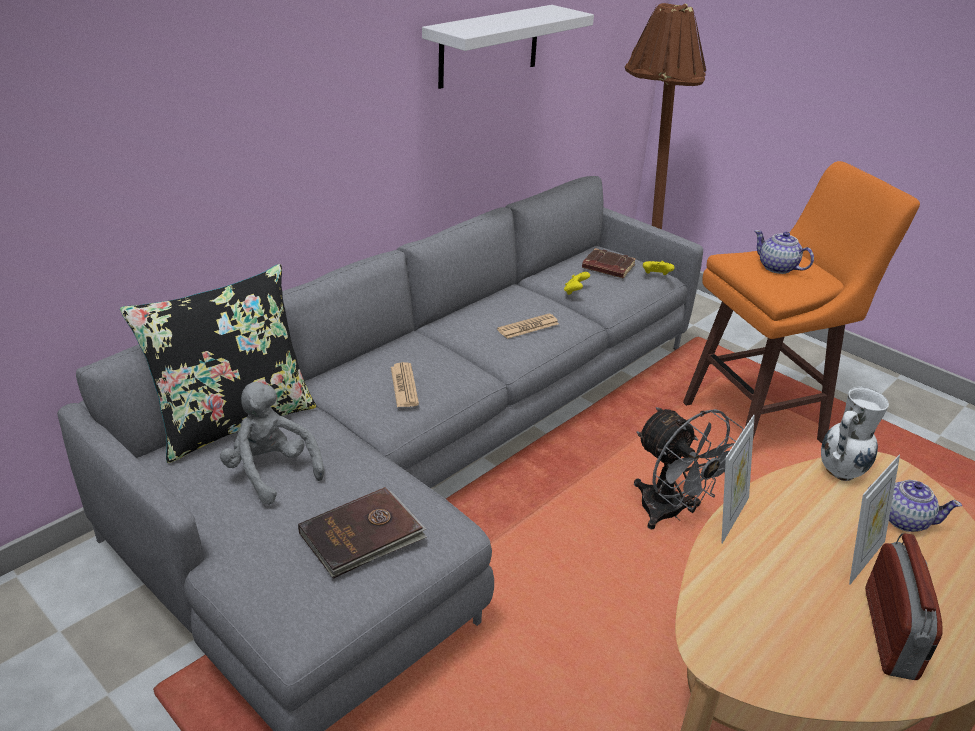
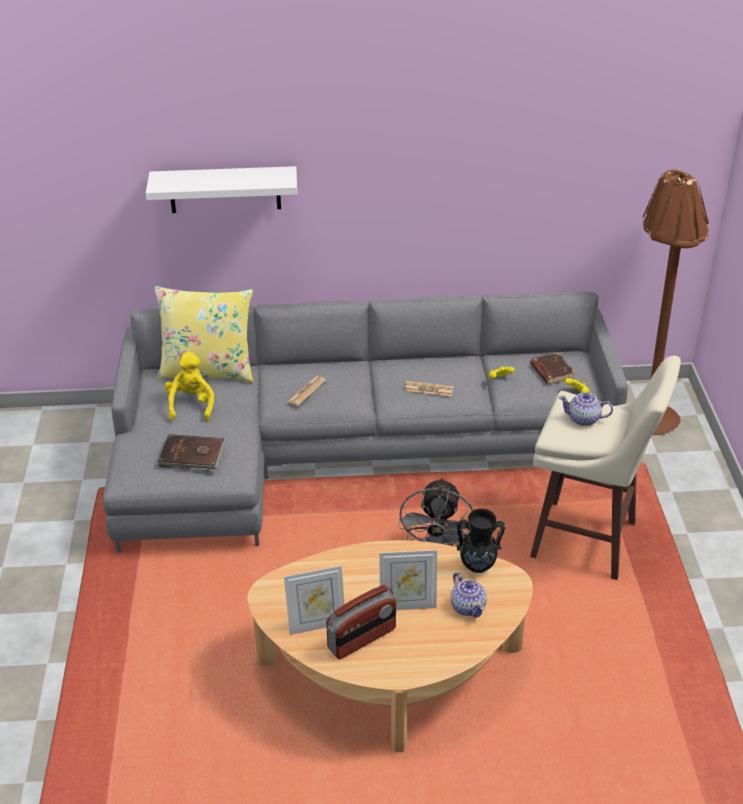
camera: 45 degrees right, 5 degrees up
(233, 420) = (208, 370): black pillow -> yellow pillow
(270, 472) = (191, 405): grey plush toy -> yellow plush toy
(489, 46) = (484, 176): white shelf -> white shelf (225, 189)
(727, 516) = (373, 547): picture frame -> picture frame (316, 624)
(757, 422) = (587, 541): orange stool -> beige stool
(777, 268) = (584, 419): teapot -> teapot turned 75 degrees counterclockwise
(841, 472) = (478, 566): white vase -> black vase

